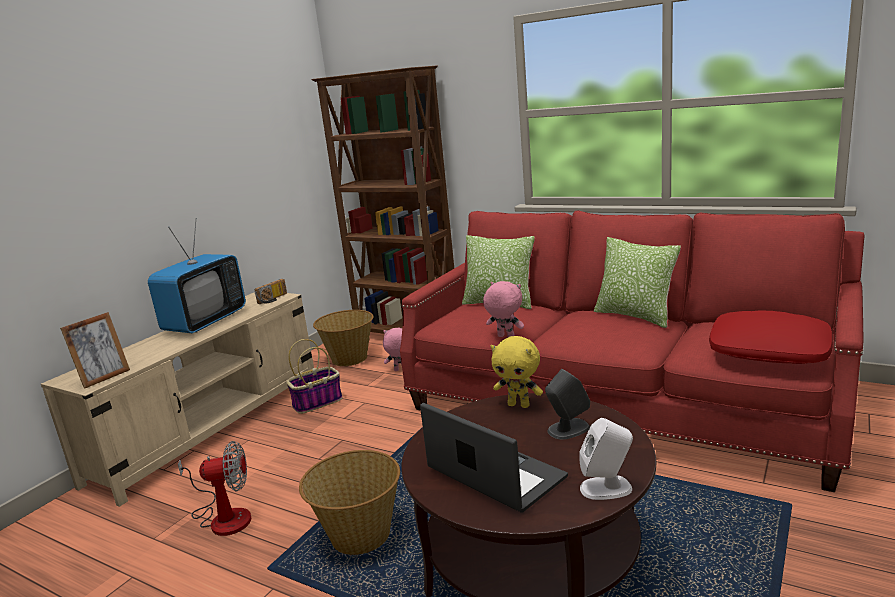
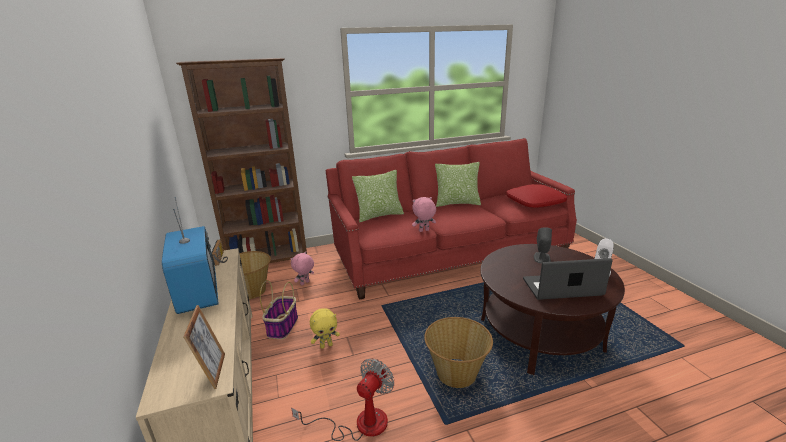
camera: 50 degrees left, 5 degrees up
(519, 405) = (503, 257): yellow plush toy -> yellow plush toy (326, 345)

